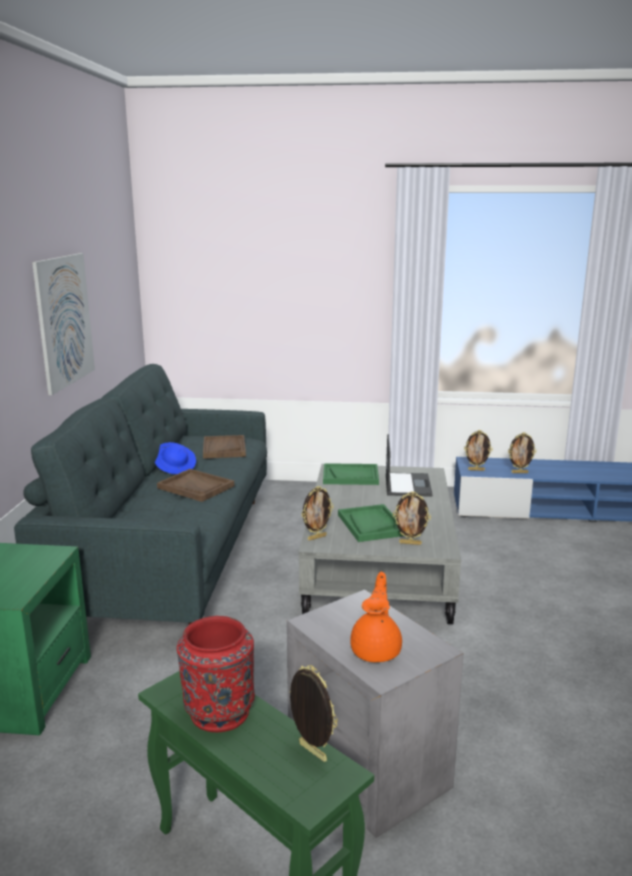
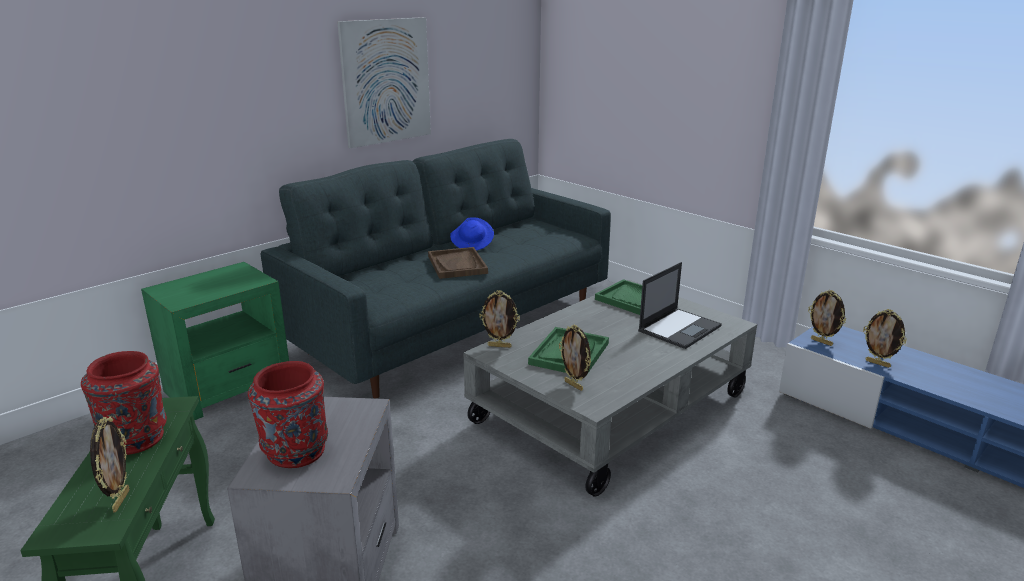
camera: 40 degrees right, 5 degrees up
(224, 448) = (541, 238): brown tray -> none
(377, 650) = (295, 452): orange teapot -> red vase

